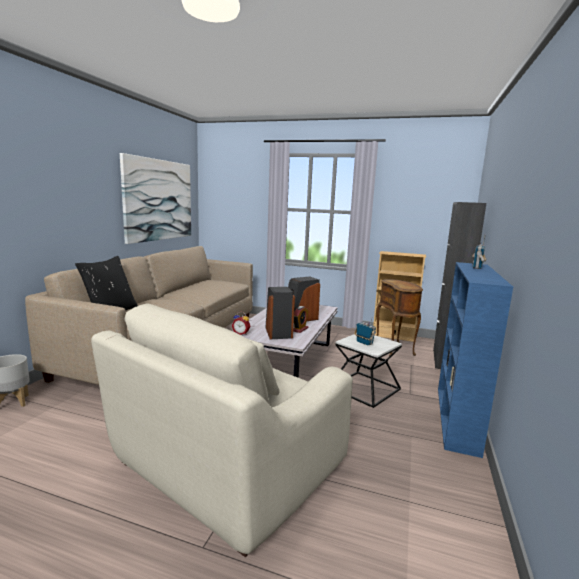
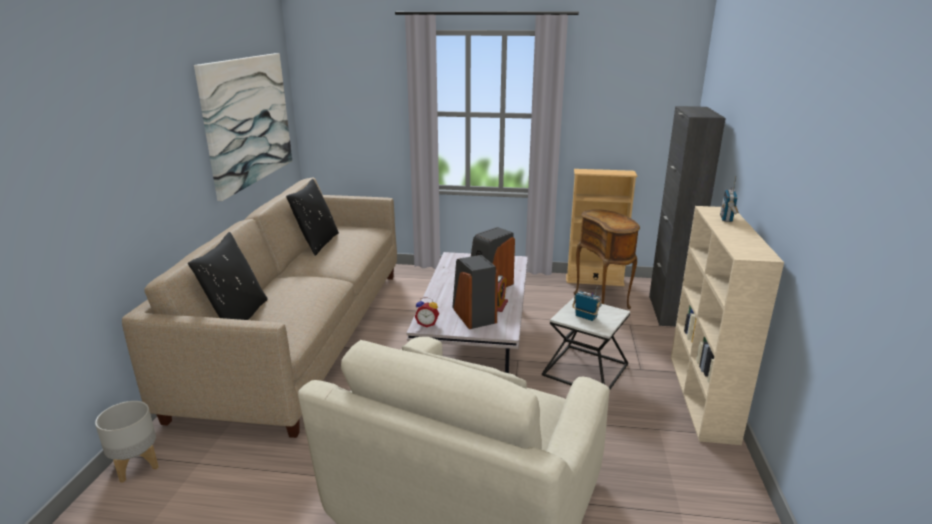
camera: 10 degrees left, 10 degrees up
(193, 285) = (317, 243): none -> black pillow
(457, 419) = (702, 397): blue bookcase -> beige bookcase

